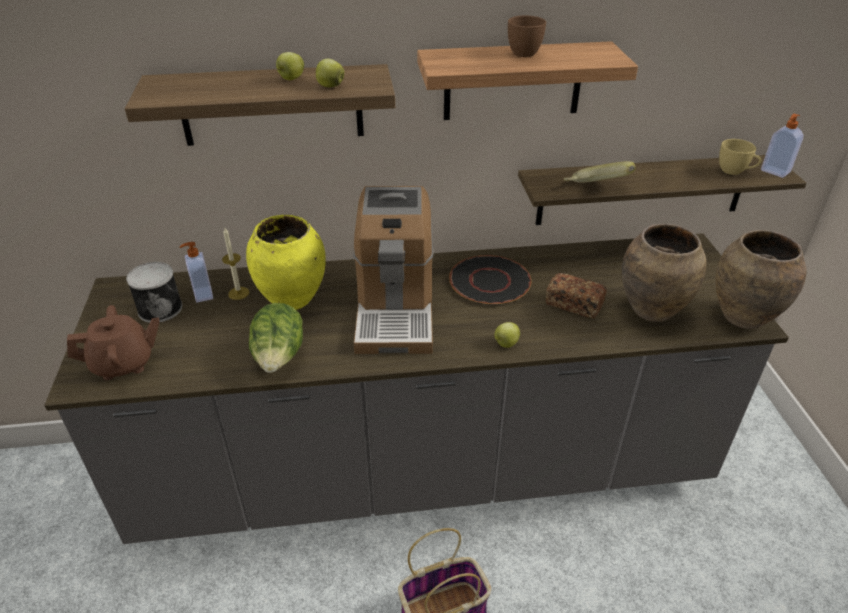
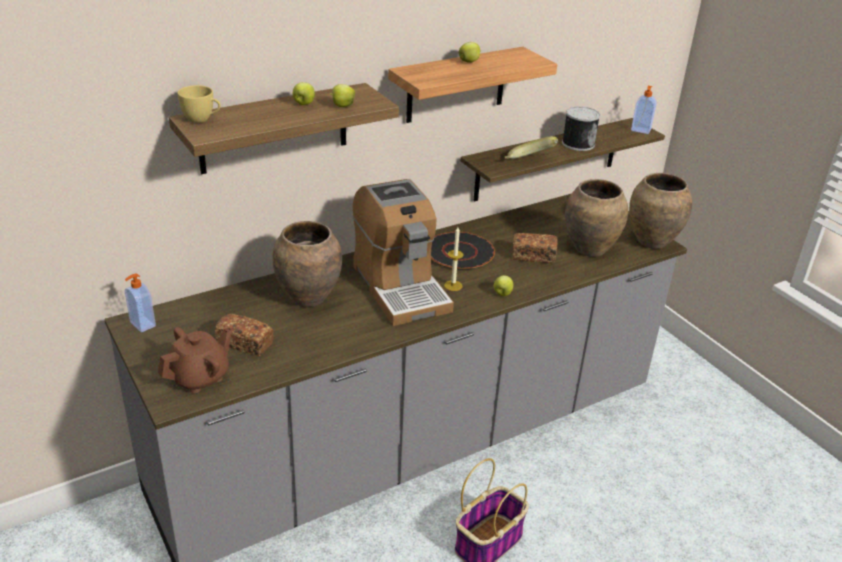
camera: 25 degrees left, 5 degrees down
(160, 308) = (193, 329): can -> can (577, 143)
(194, 336) = (245, 343): none -> bread
(202, 294) = (223, 310): soap dispenser -> soap dispenser (142, 324)
(238, 293) = (256, 302): candle -> candle (453, 285)
(279, 358) = (334, 342): lettuce -> none
(292, 299) = (308, 298): yellow vase -> brown vase
(522, 52) = (469, 62): brown cup -> apple
(735, 172) = (615, 134): yellow cup -> yellow cup (202, 119)

